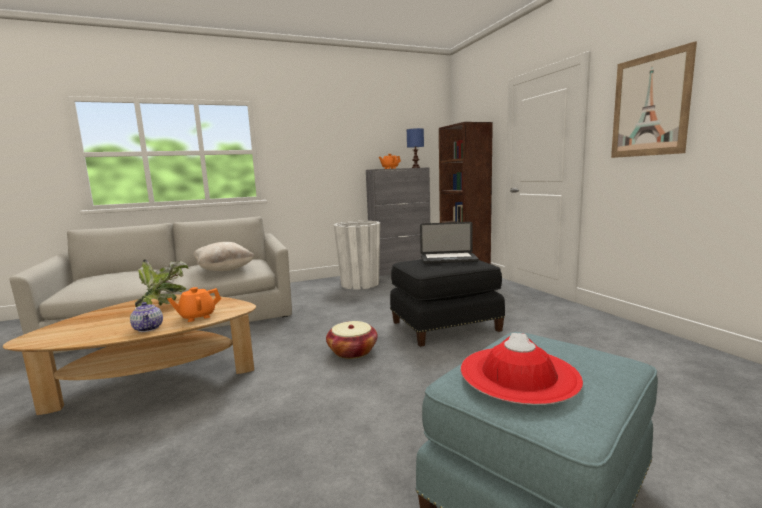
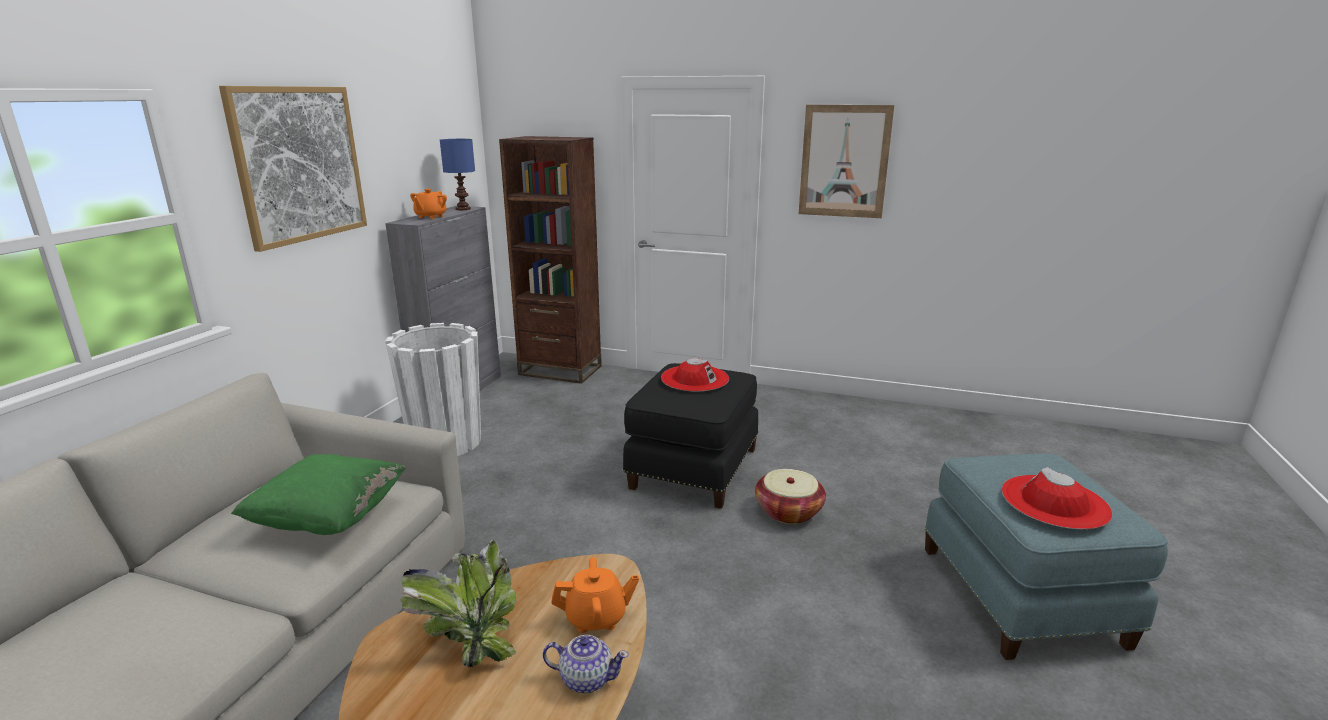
camera: 50 degrees left, 10 degrees up
(197, 317) = (596, 618): orange teapot -> orange teapot turned 105 degrees counterclockwise
(224, 270) = (329, 519): beige pillow -> green pillow
(318, 136) = (299, 164): none -> picture
(352, 351) = (668, 555): basket -> basket (788, 511)
(448, 259) = (694, 378): laptop -> red hat

